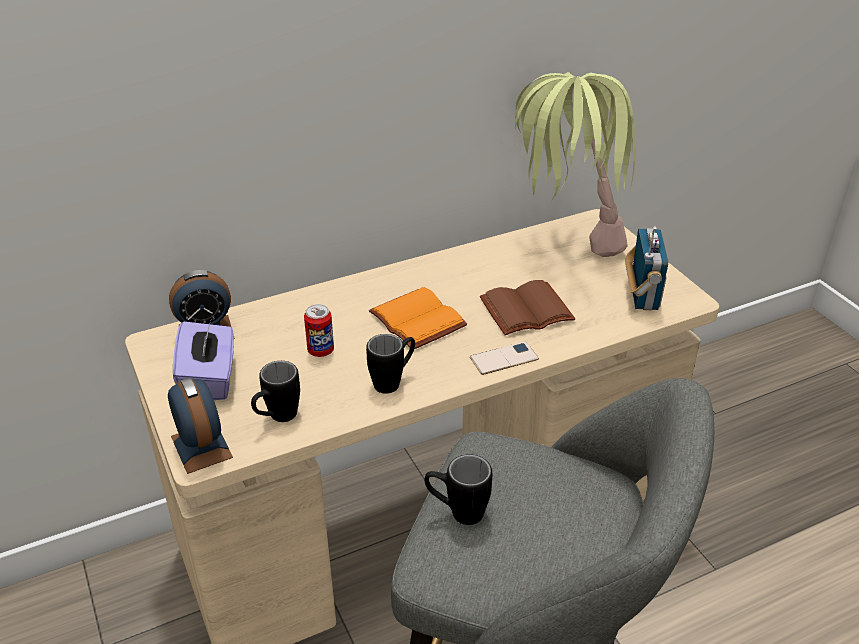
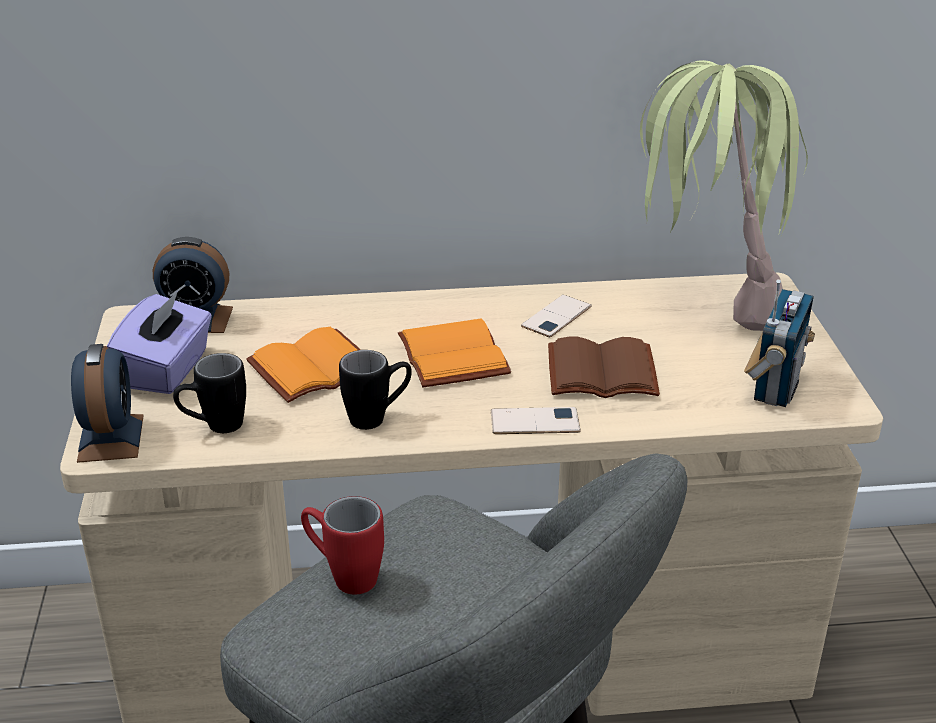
camera: 20 degrees right, 5 degrees down
(320, 351) = (313, 366): can -> orange book
(457, 512) = (343, 575): black mug -> red mug
(471, 273) = (556, 317): none -> phone

